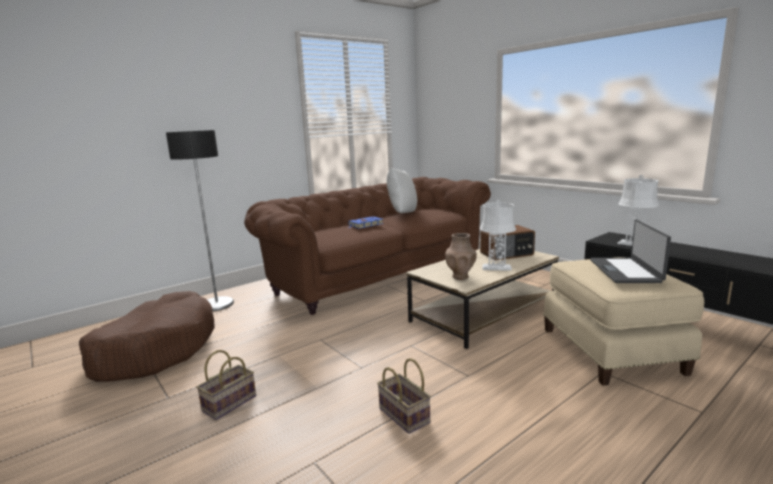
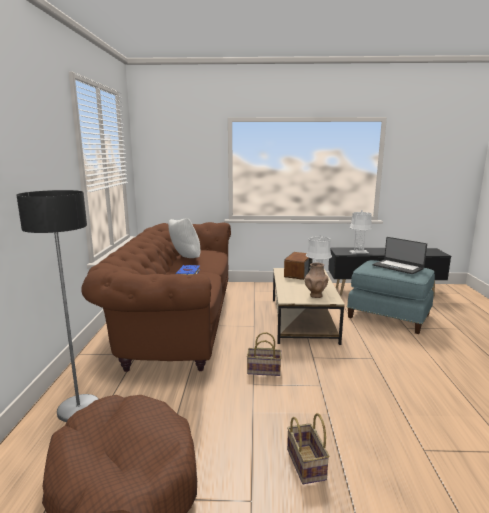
camera: 50 degrees left, 0 degrees up
(402, 415) = (396, 396): basket -> basket (263, 371)
(612, 350) = (389, 315): beige ottoman -> blue ottoman

